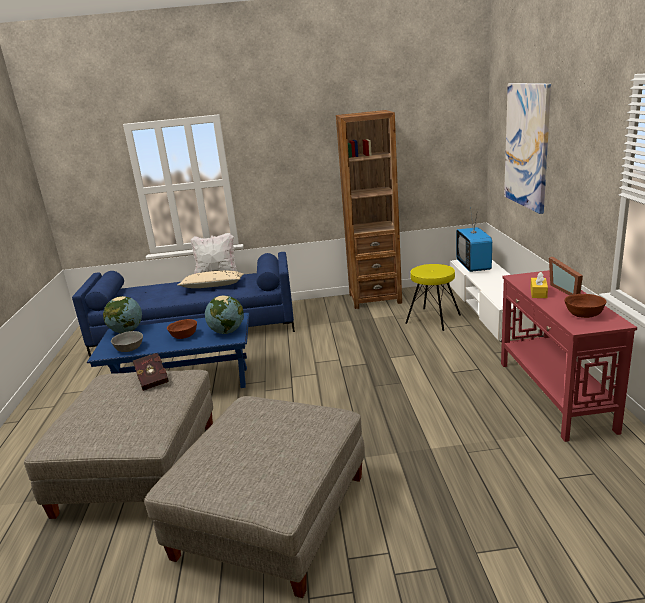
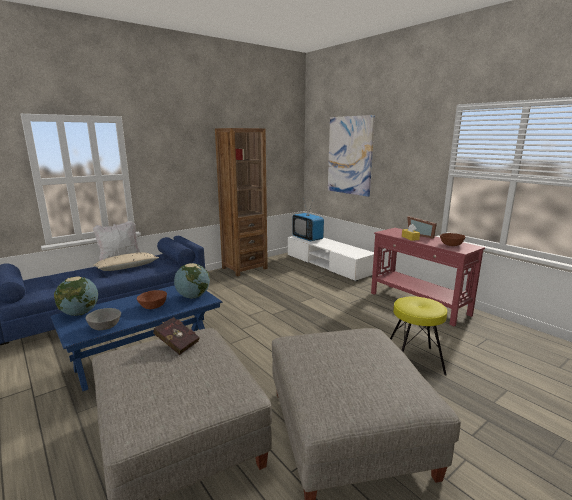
camera: 35 degrees left, 5 degrees down
(433, 319) = (300, 275): yellow stool -> yellow stool (414, 360)

